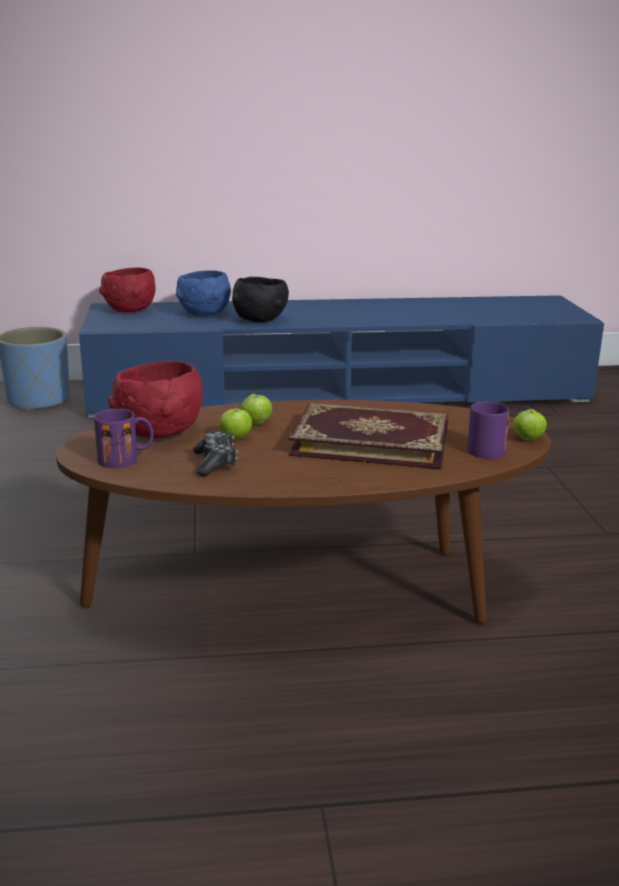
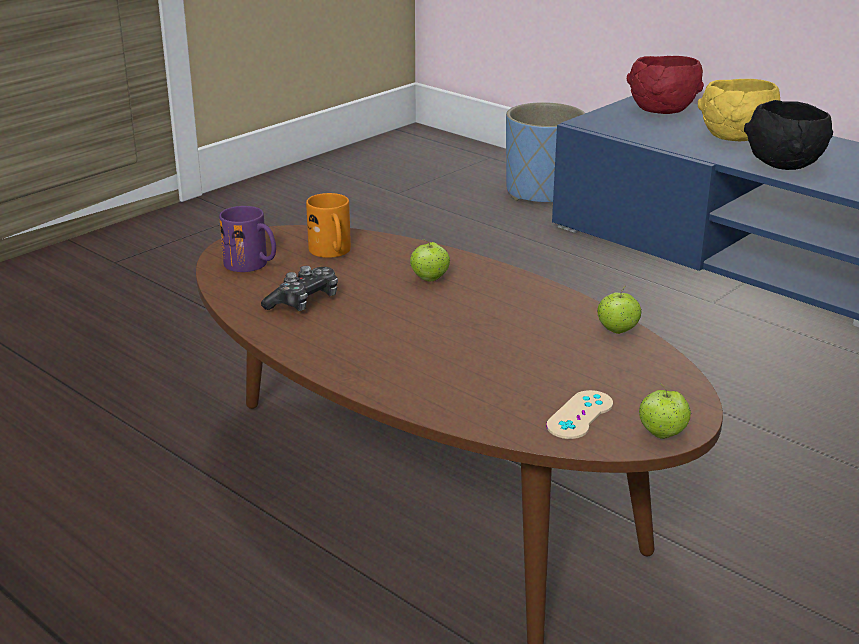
camera: 50 degrees right, 5 degrees up
(161, 433) = (332, 252): red bowl -> orange mug
(205, 314) = (736, 138): blue bowl -> yellow bowl
(235, 438) = (376, 286): apple -> apple (617, 331)
(371, 441) = (486, 348): book -> none
(482, 448) = (580, 415): purple mug -> beige game controller

